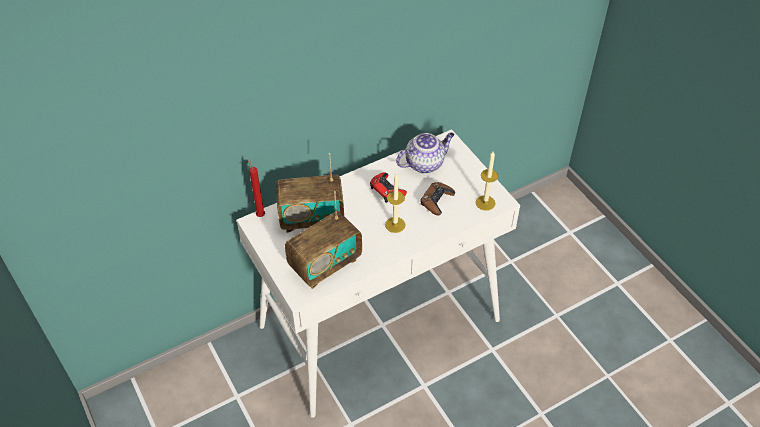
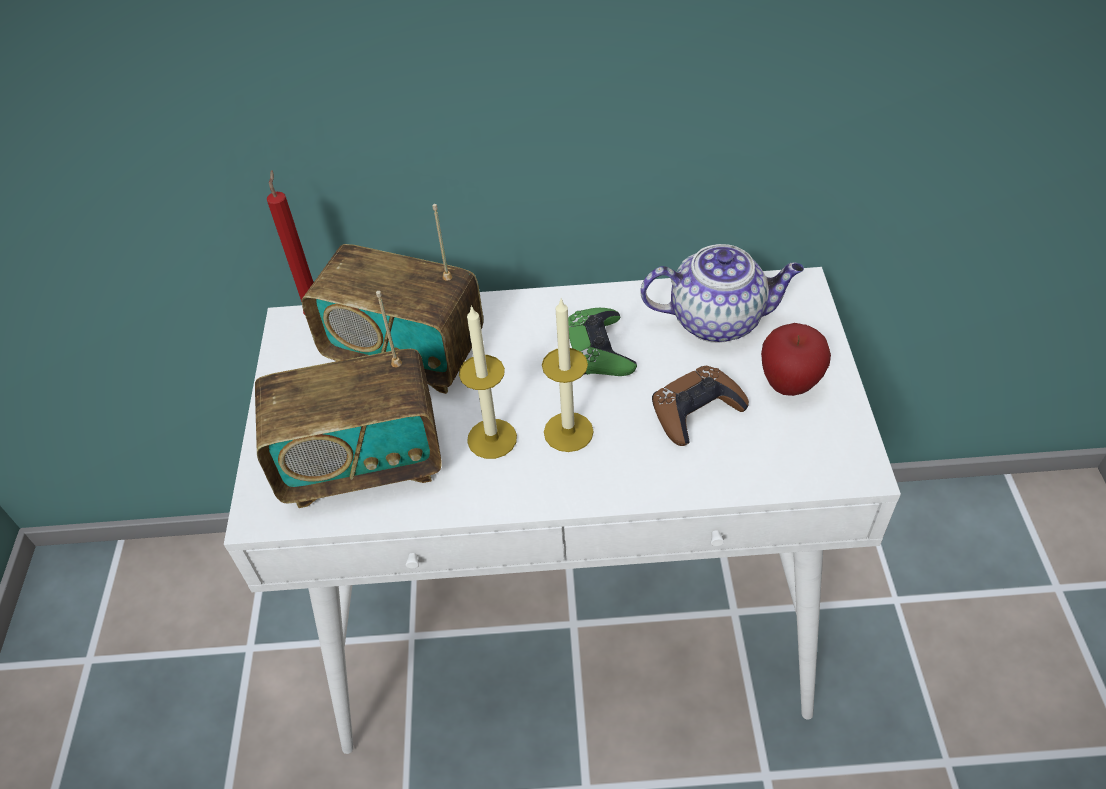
camera: 30 degrees right, 0 degrees up
(387, 190) = (599, 350): red game controller -> green game controller
(464, 179) = (789, 384): none -> apple
(485, 203) = (811, 456): candle -> candle (492, 438)

